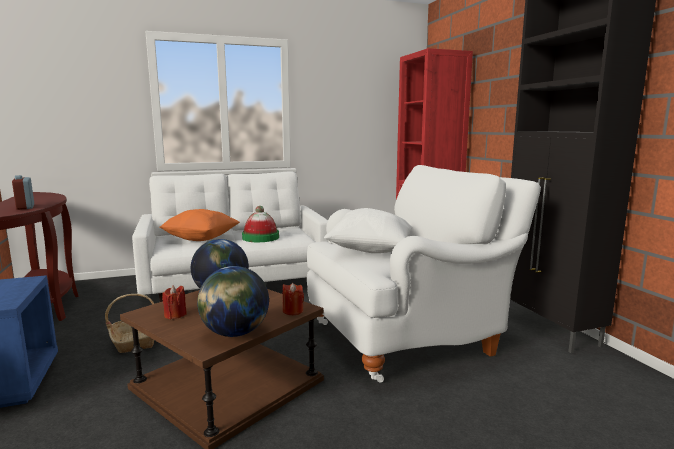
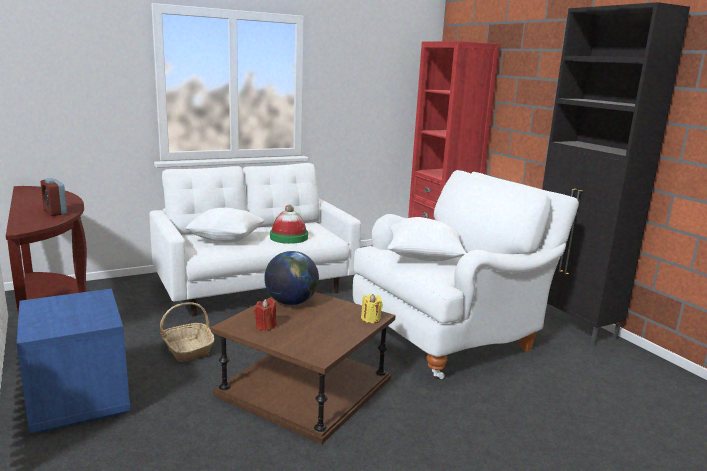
camera: 10 degrees left, 5 degrees up
(201, 239) = (226, 240): orange pillow -> white pillow
(235, 333) = (334, 342): globe -> none
(293, 311) = (370, 319): red candle -> yellow candle

